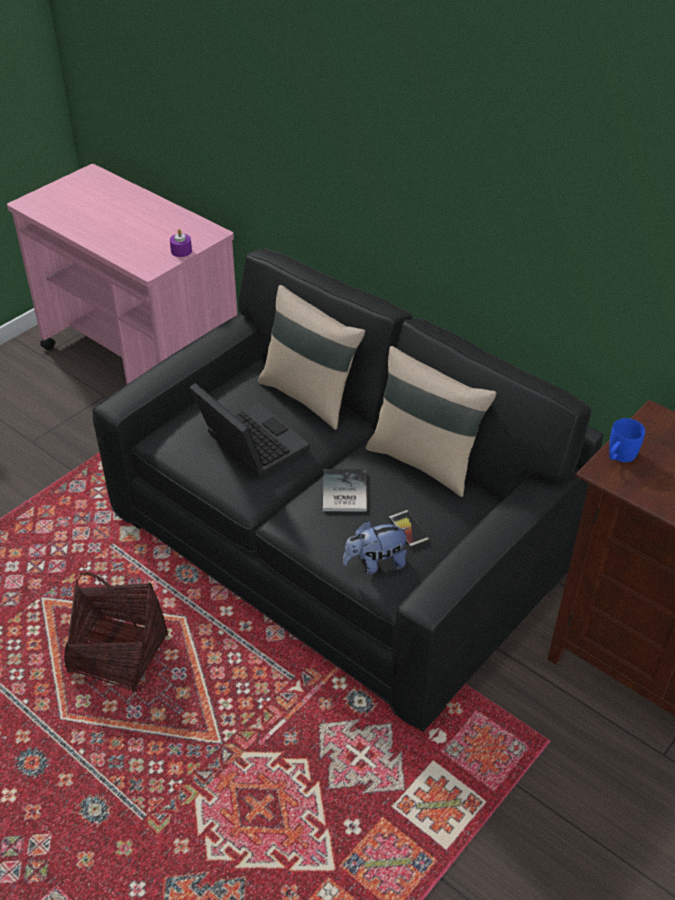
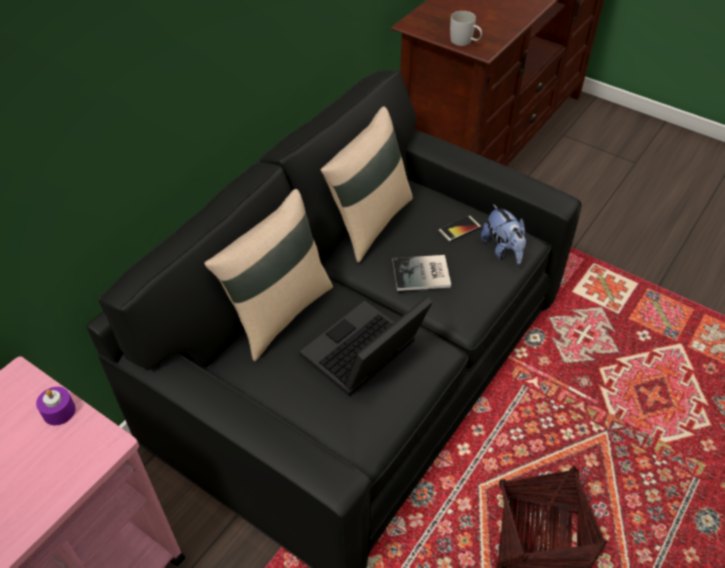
camera: 95 degrees left, 5 degrees up
(619, 457) = (465, 42): blue mug -> white mug

